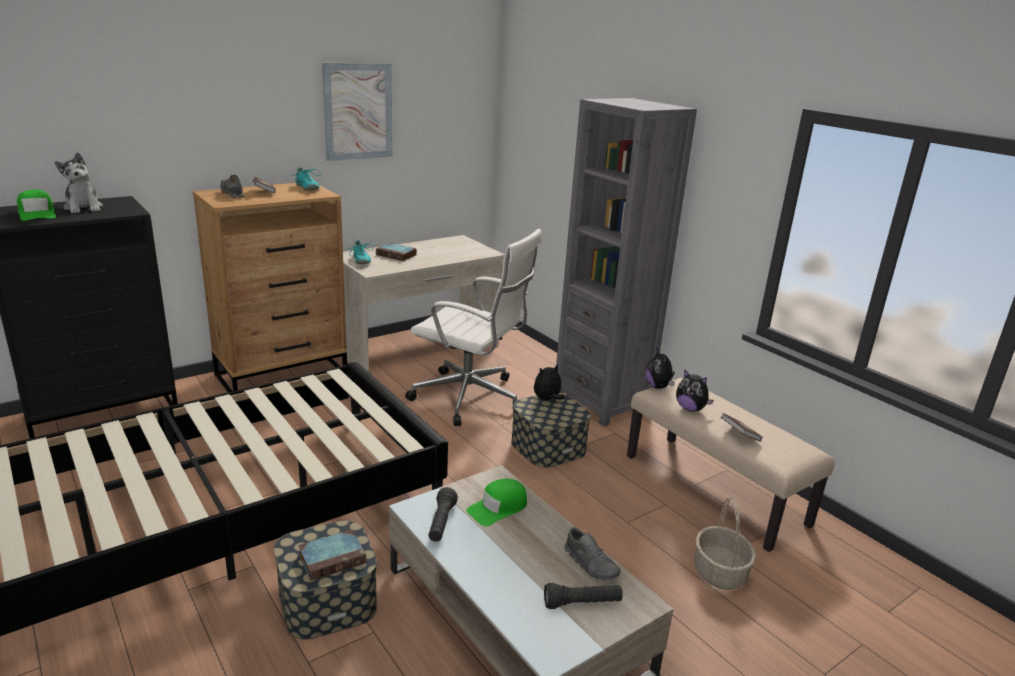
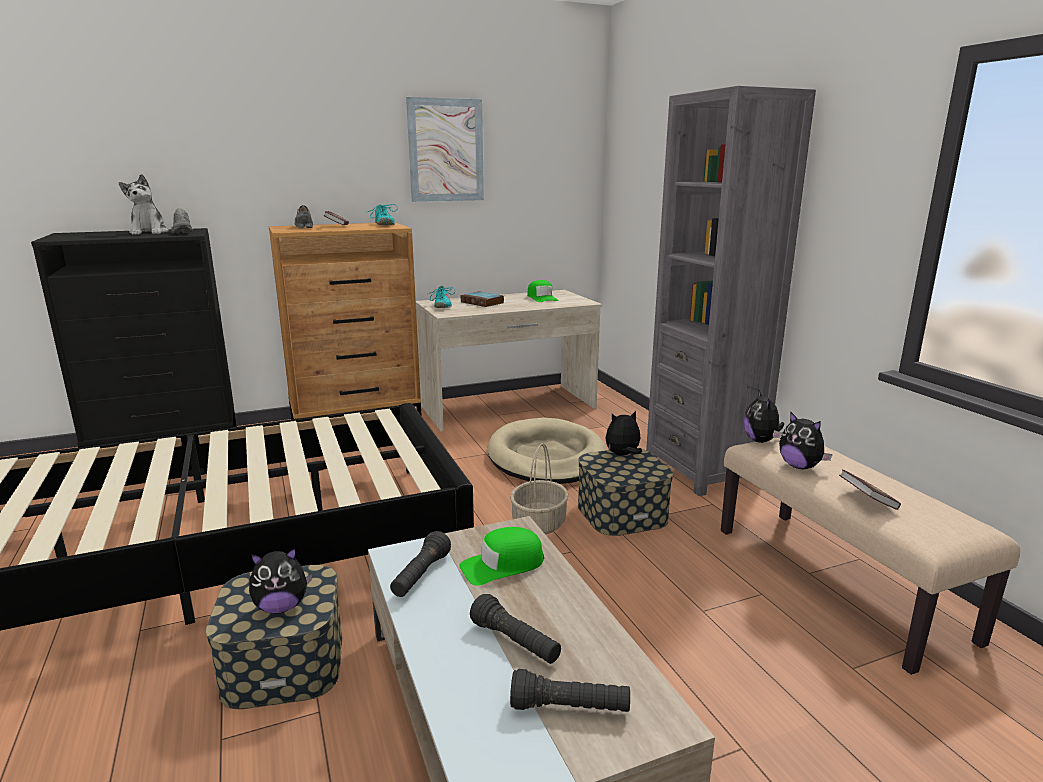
camera: 15 degrees right, 5 degrees down
(37, 213) = (101, 234): green cap -> green cap (542, 298)
(333, 558) = (281, 607): book -> plush toy
(471, 398) = (546, 457): white office chair -> beige dog bed
(531, 565) = (515, 643): none -> black flashlight
(591, 564) = (603, 652): grey shoe -> grey shoe (183, 232)
(720, 573) = (829, 696): basket -> basket (539, 524)

